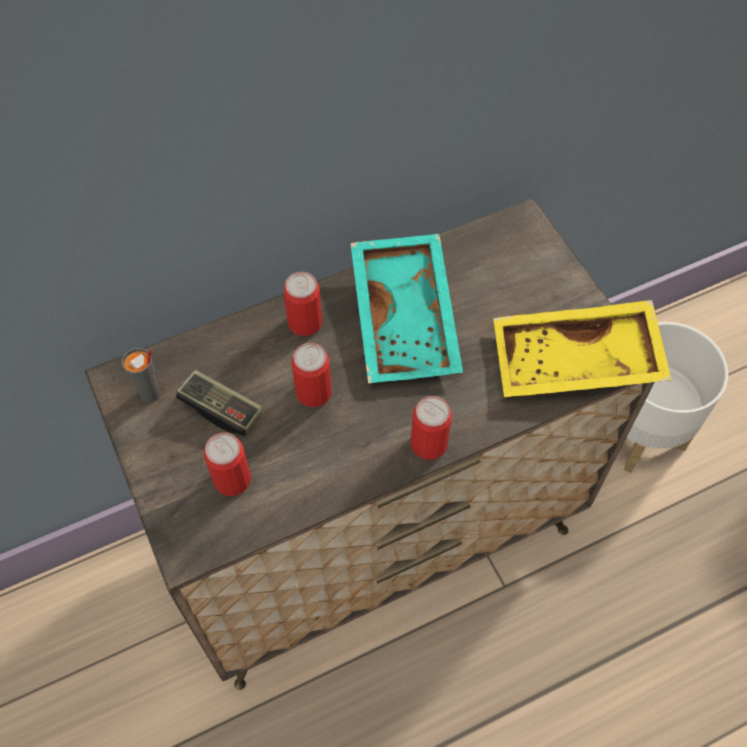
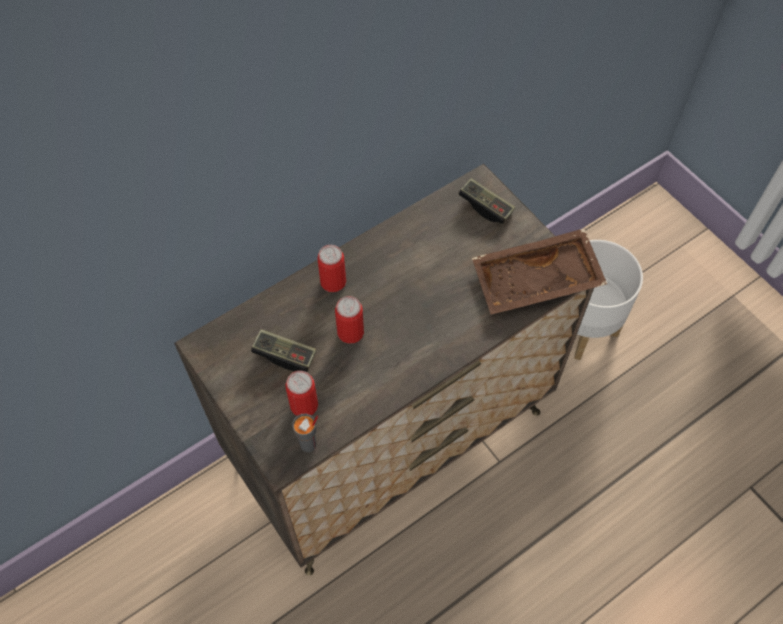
camera: 10 degrees left, 0 degrees up
(151, 394) = (229, 352): grey cup -> grey cup (309, 445)
(407, 319) = (408, 268): turquoise tray -> none
(429, 444) = (442, 357): can -> none
(525, 254) = (485, 207): none -> game controller
(575, 364) = (536, 282): yellow tray -> brown tray

